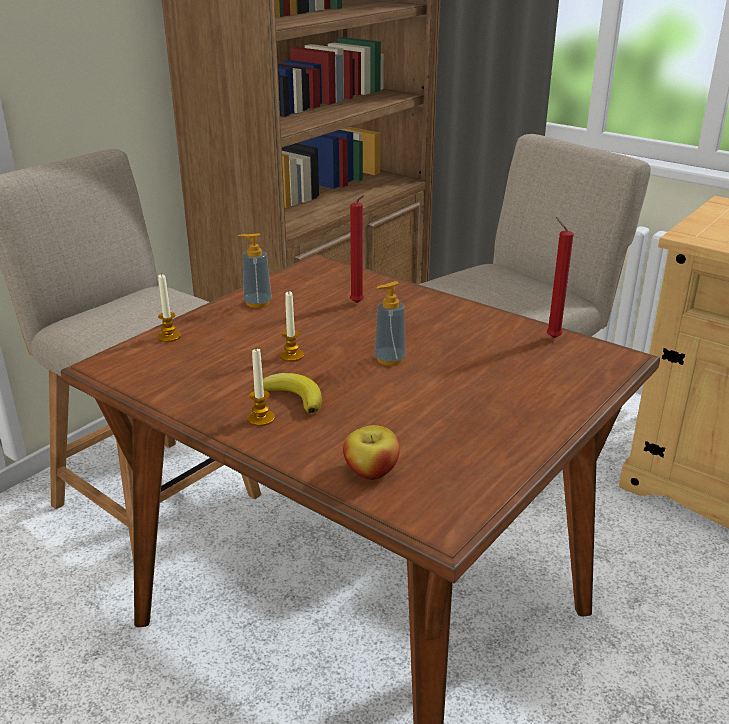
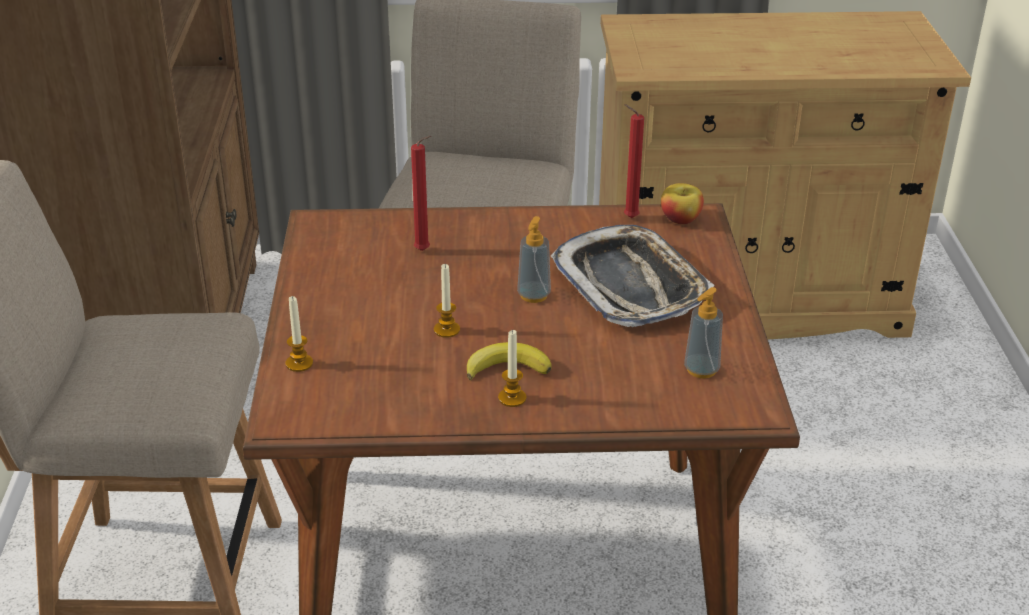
camera: 40 degrees left, 5 degrees up
(257, 303) = (327, 290): soap dispenser -> soap dispenser (701, 370)
(371, 471) = (657, 396): apple -> apple (680, 219)
(478, 383) = (631, 285): none -> tray

